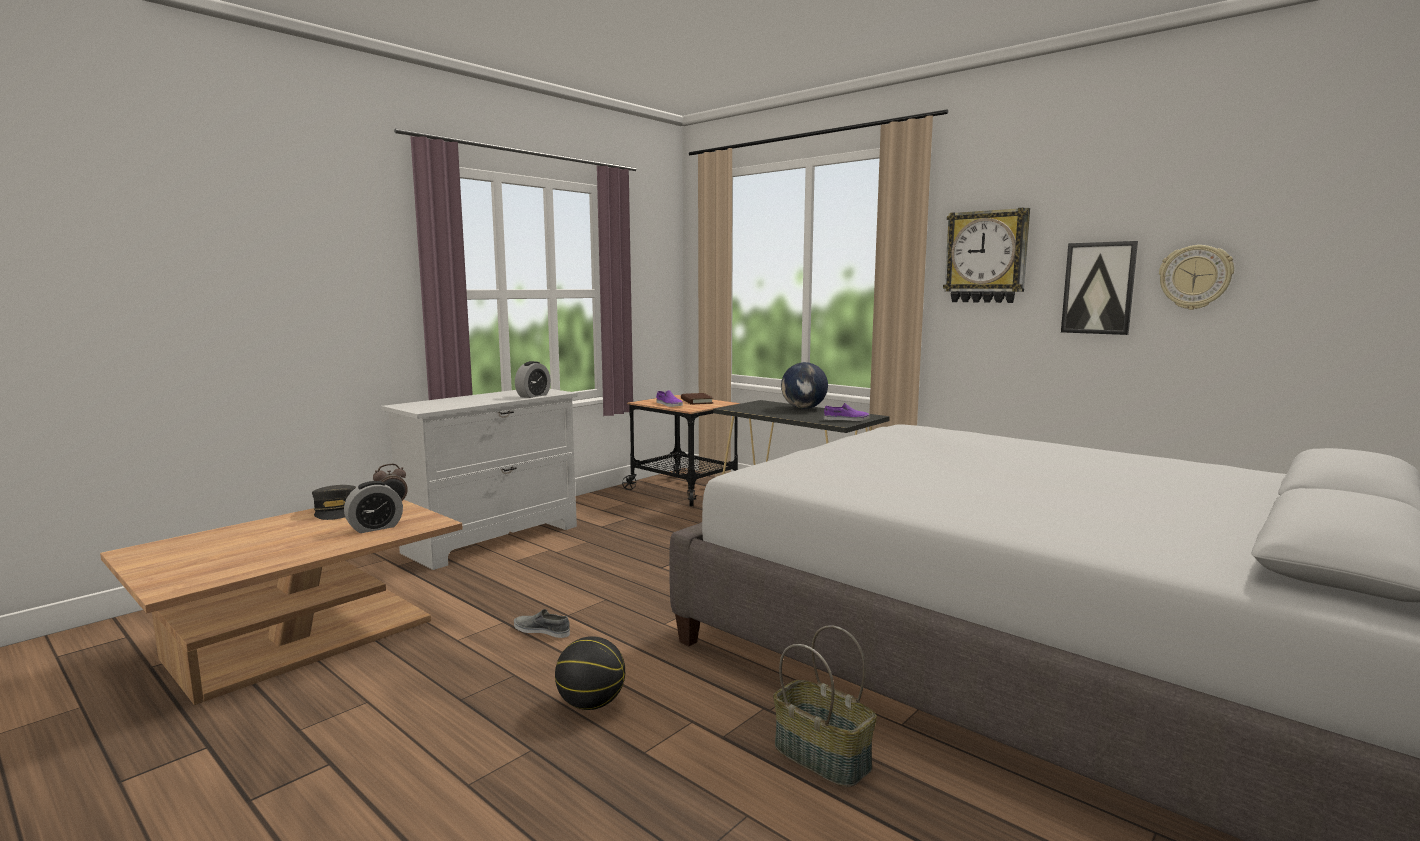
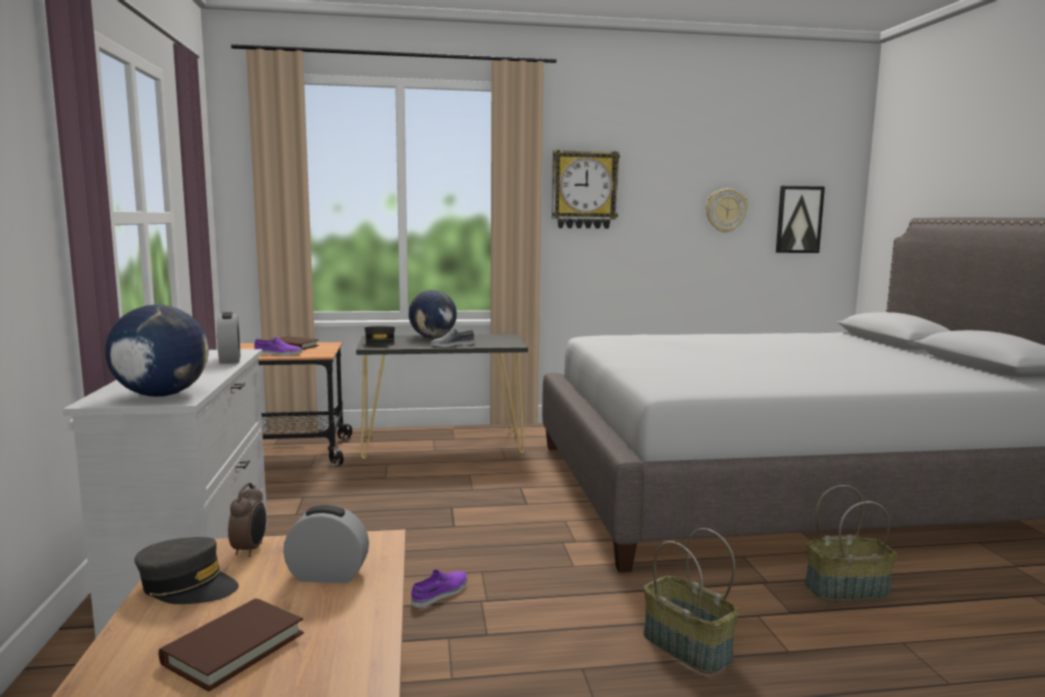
camera: 50 degrees left, 0 degrees up
(277, 538) = (234, 648): none -> brown book
(375, 527) = (327, 575): alarm clock -> alarm clock turned 90 degrees counterclockwise
(429, 407) = (161, 395): none -> globe
(542, 630) = (502, 623): grey shoe -> grey shoe (452, 345)
(591, 704) = (685, 647): basketball -> basket
(745, 407) = (380, 344): none -> grey cap
(846, 419) = (502, 341): purple shoe -> purple shoe (440, 593)
(1098, 288) = (667, 217): picture -> picture (799, 219)

